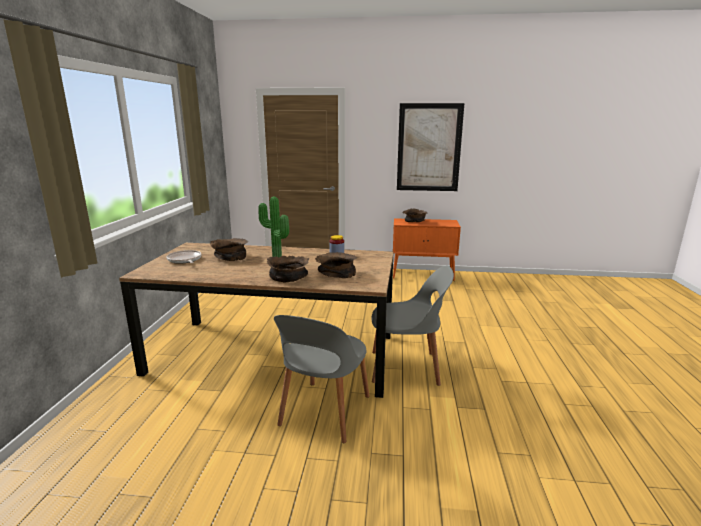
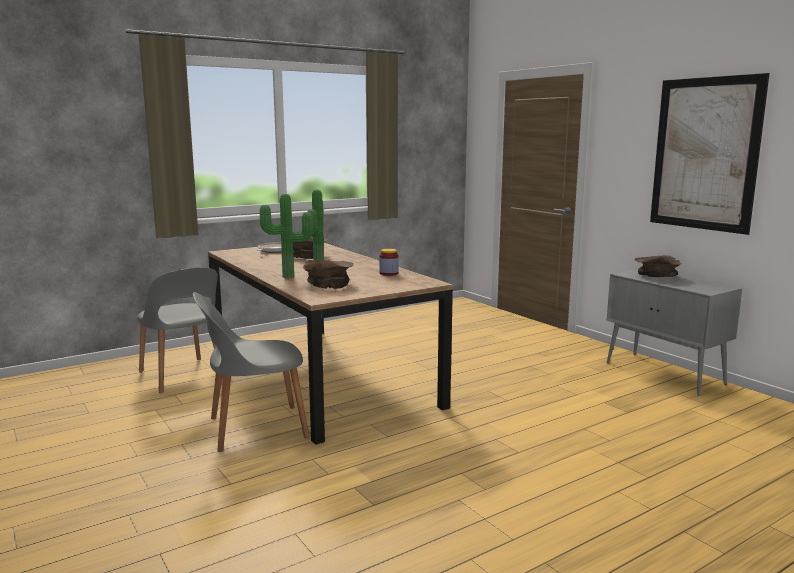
camera: 50 degrees right, 5 degrees down
(289, 278) = (288, 277): brown bowl -> potted plant
(407, 368) = (394, 438): grey chair -> grey chair (182, 376)
(423, 275) = (665, 373): orange cabinet -> grey cabinet

